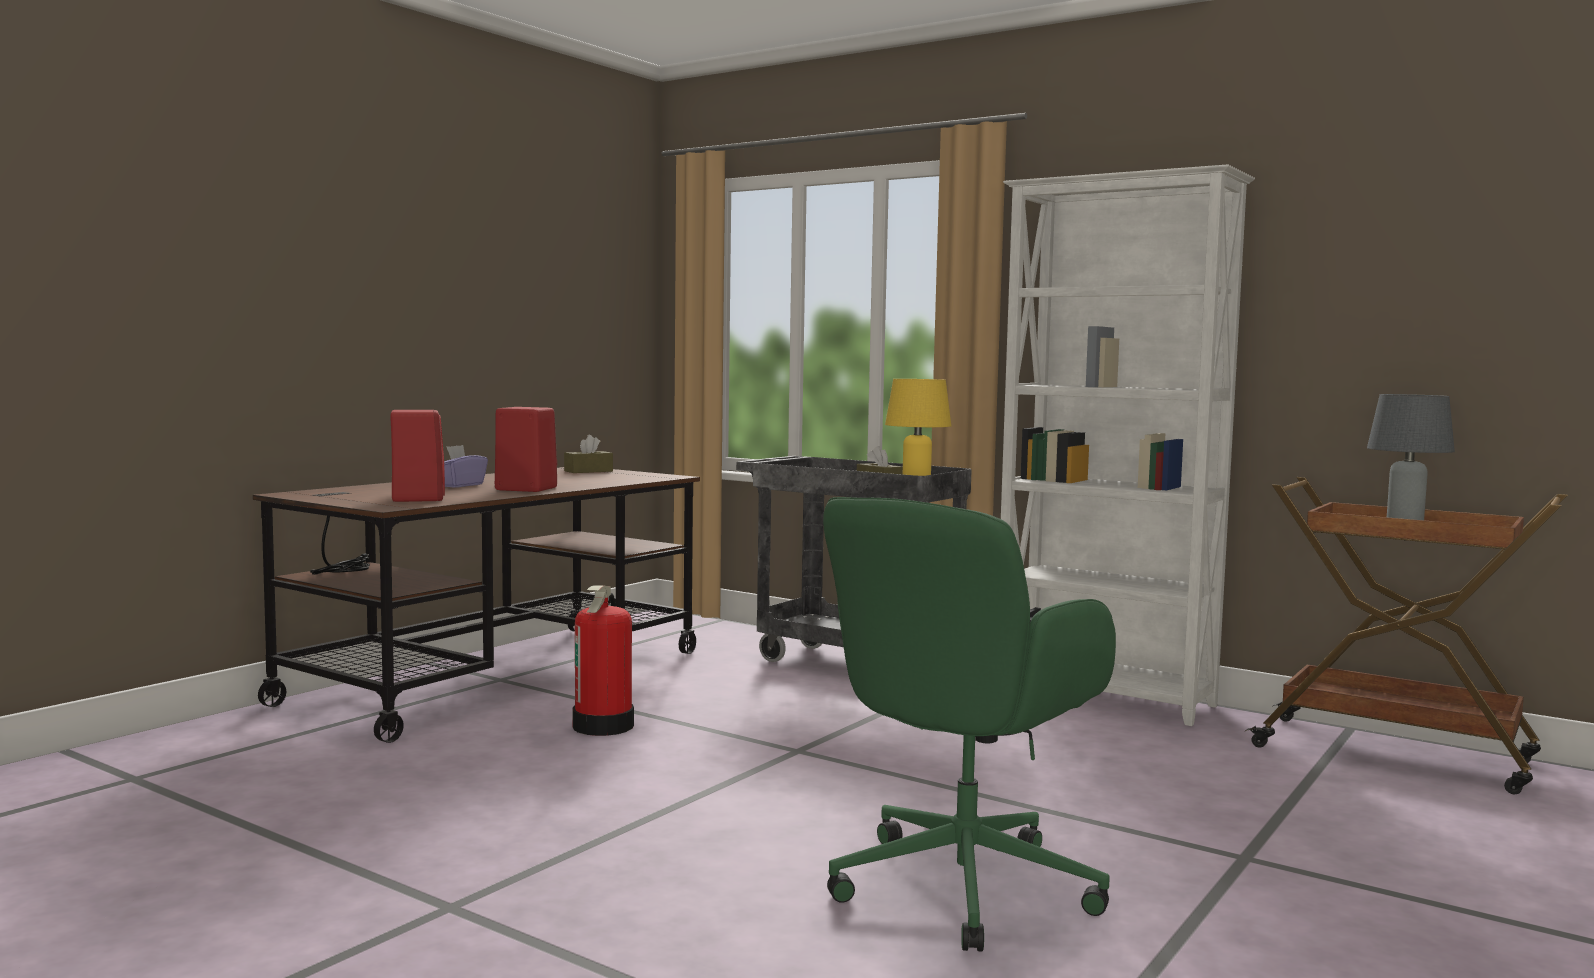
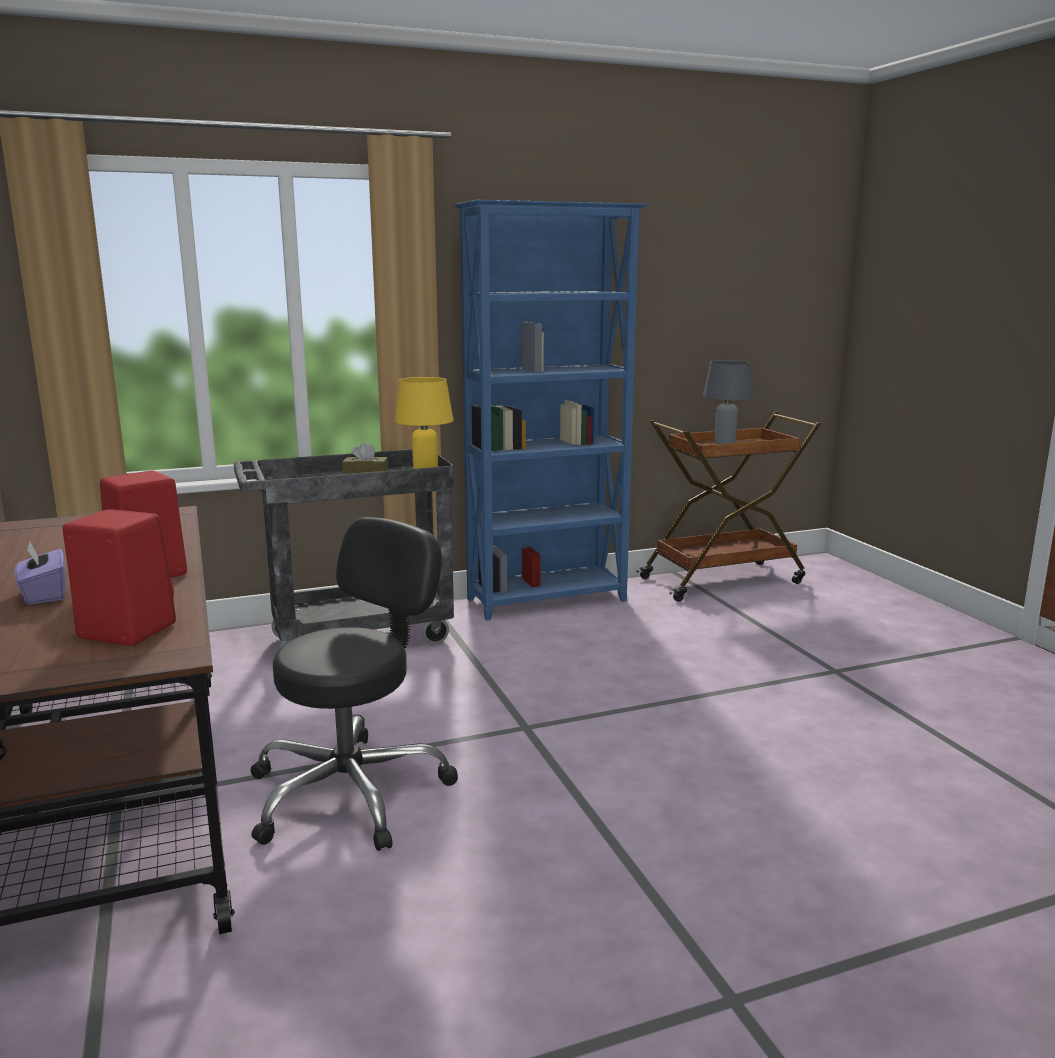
camera: 55 degrees left, 10 degrees up
(588, 471) = (55, 528): brown tissue box -> none
(604, 726) = (356, 788): fire extinguisher -> black office chair
(961, 888) = (830, 763): green office chair -> none
(1104, 698) = (548, 600): white bookcase -> blue bookcase

